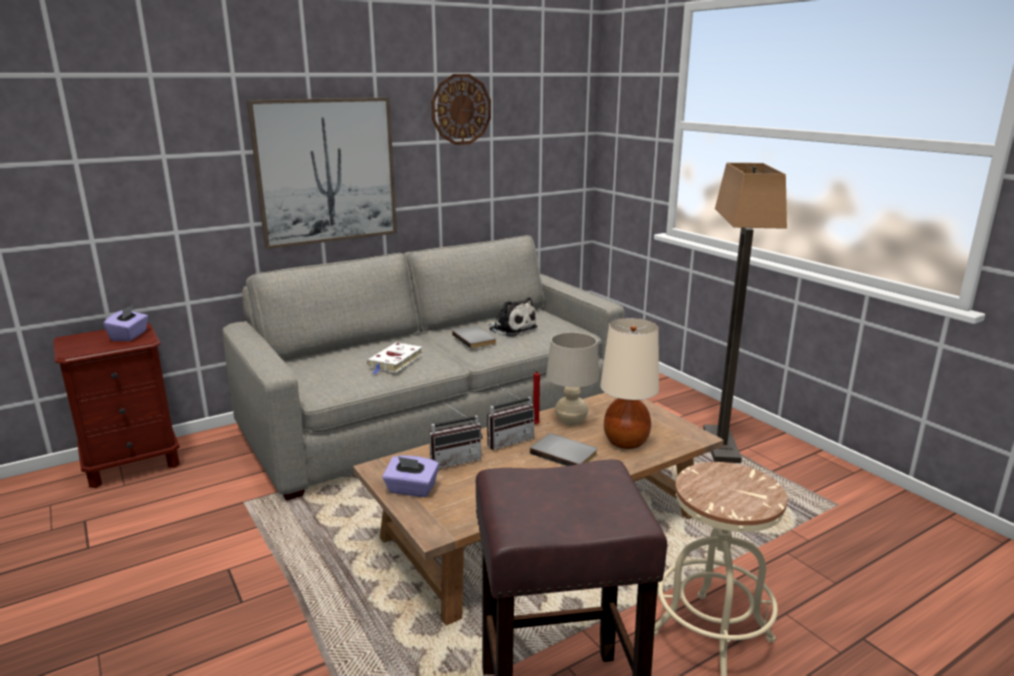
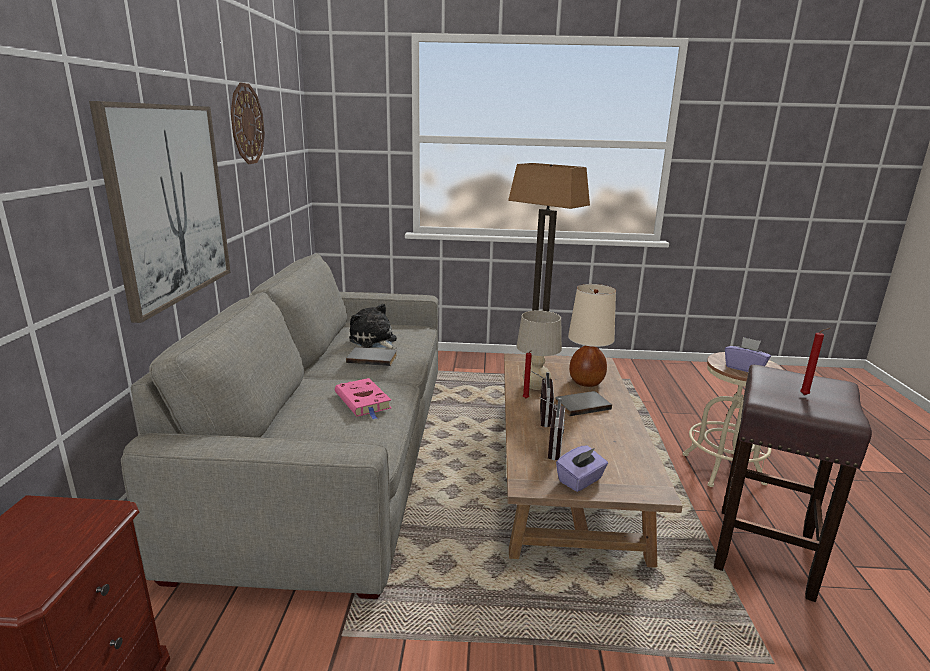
camera: 55 degrees left, 0 degrees up
(129, 336) = (60, 521): purple tissue box -> purple tissue box (744, 368)
(395, 362) = (364, 402): white book -> pink book
(511, 328) = (374, 341): plush toy -> plush toy turned 120 degrees counterclockwise
(559, 502) = (806, 395): none -> red candle

